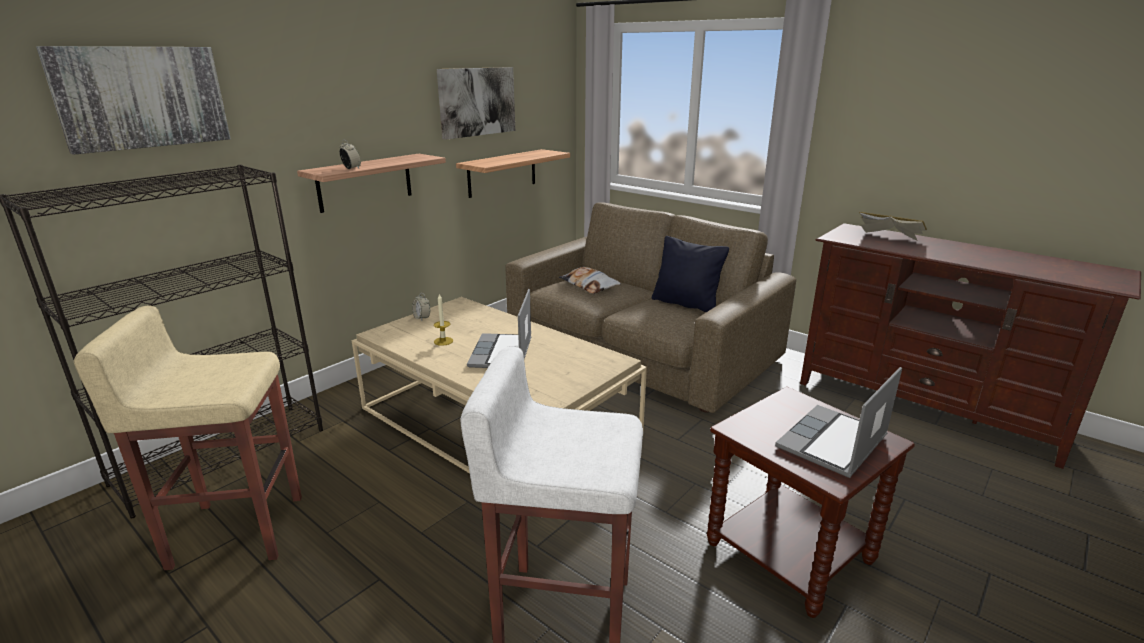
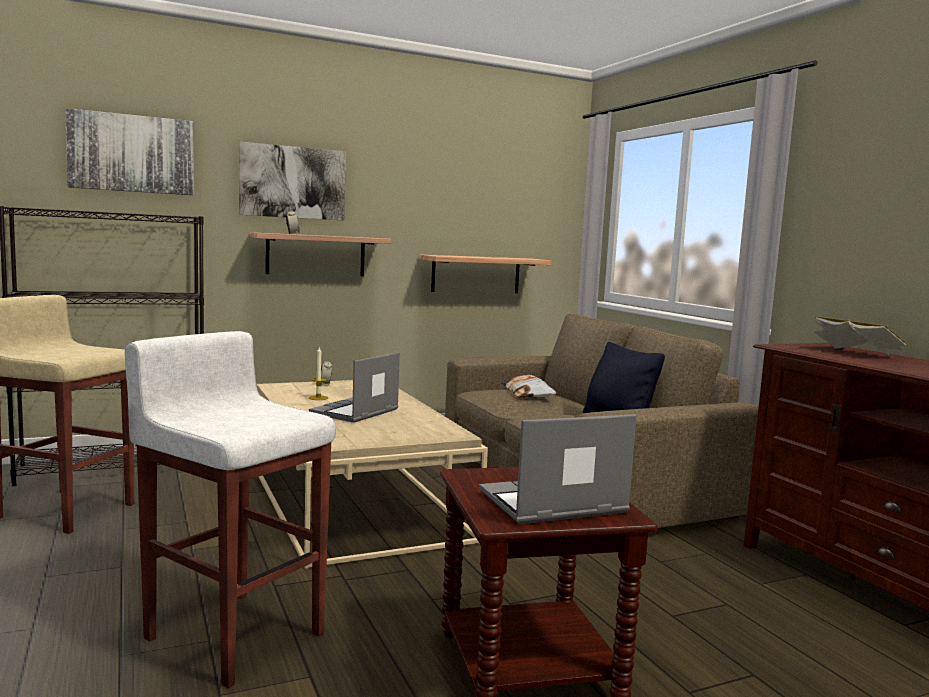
camera: 25 degrees right, 15 degrees down
(476, 101) = (452, 199): picture -> picture (292, 182)

